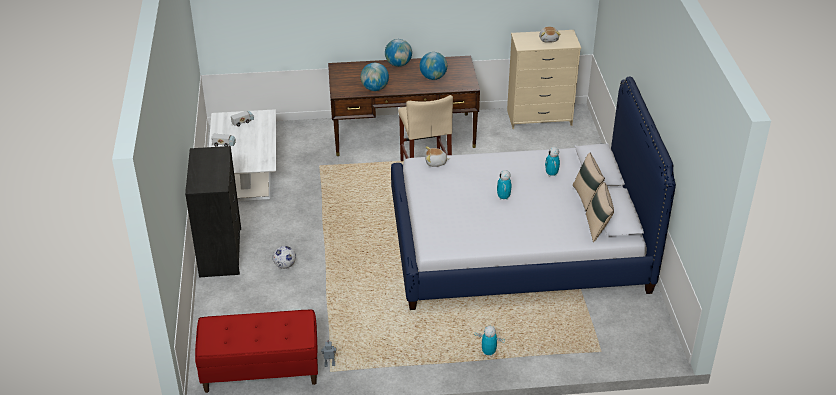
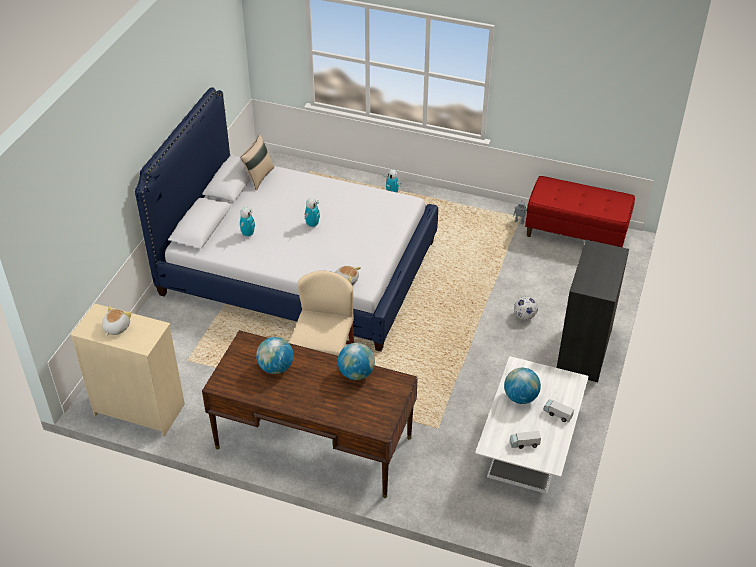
camera: 155 degrees left, 5 degrees up
(398, 64) = (301, 406): globe -> globe (520, 397)
(586, 197) = (239, 204): beige pillow -> none

